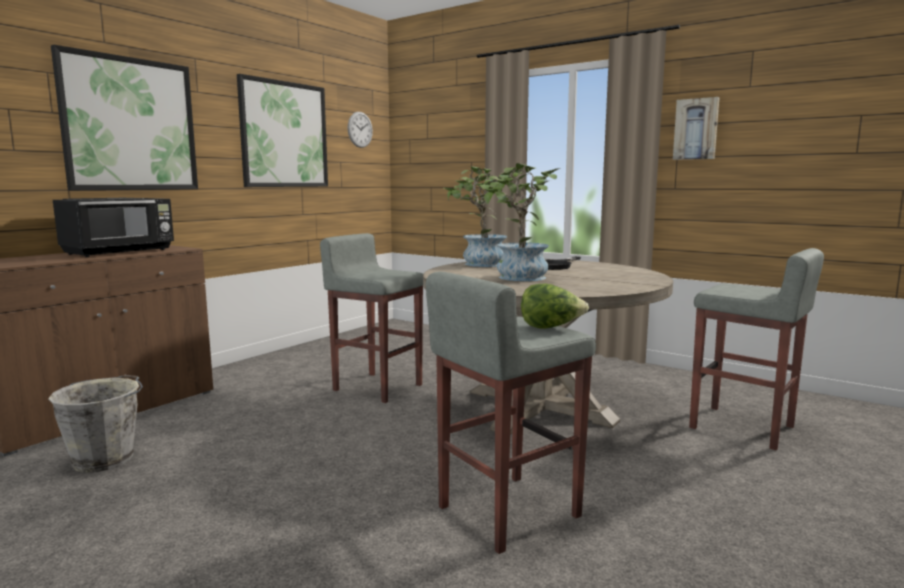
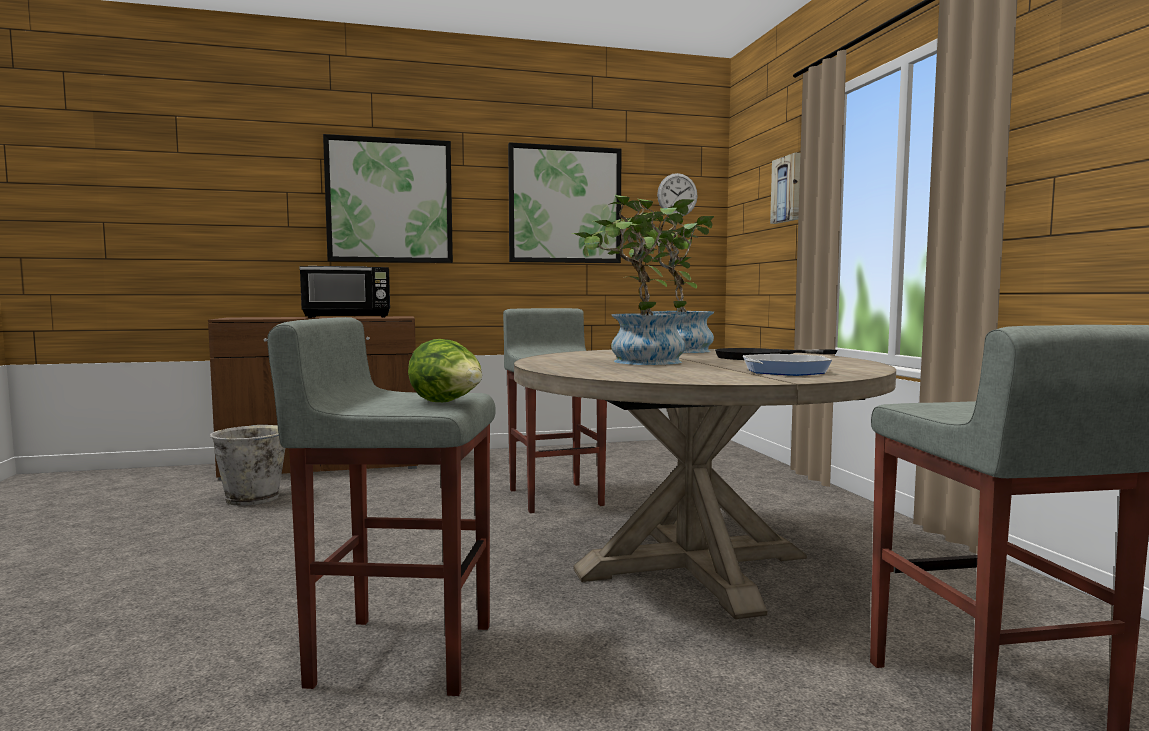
camera: 40 degrees right, 5 degrees down
(621, 277) = (785, 371): none -> frying pan
(696, 129) = (1084, 118): picture -> picture (787, 189)

